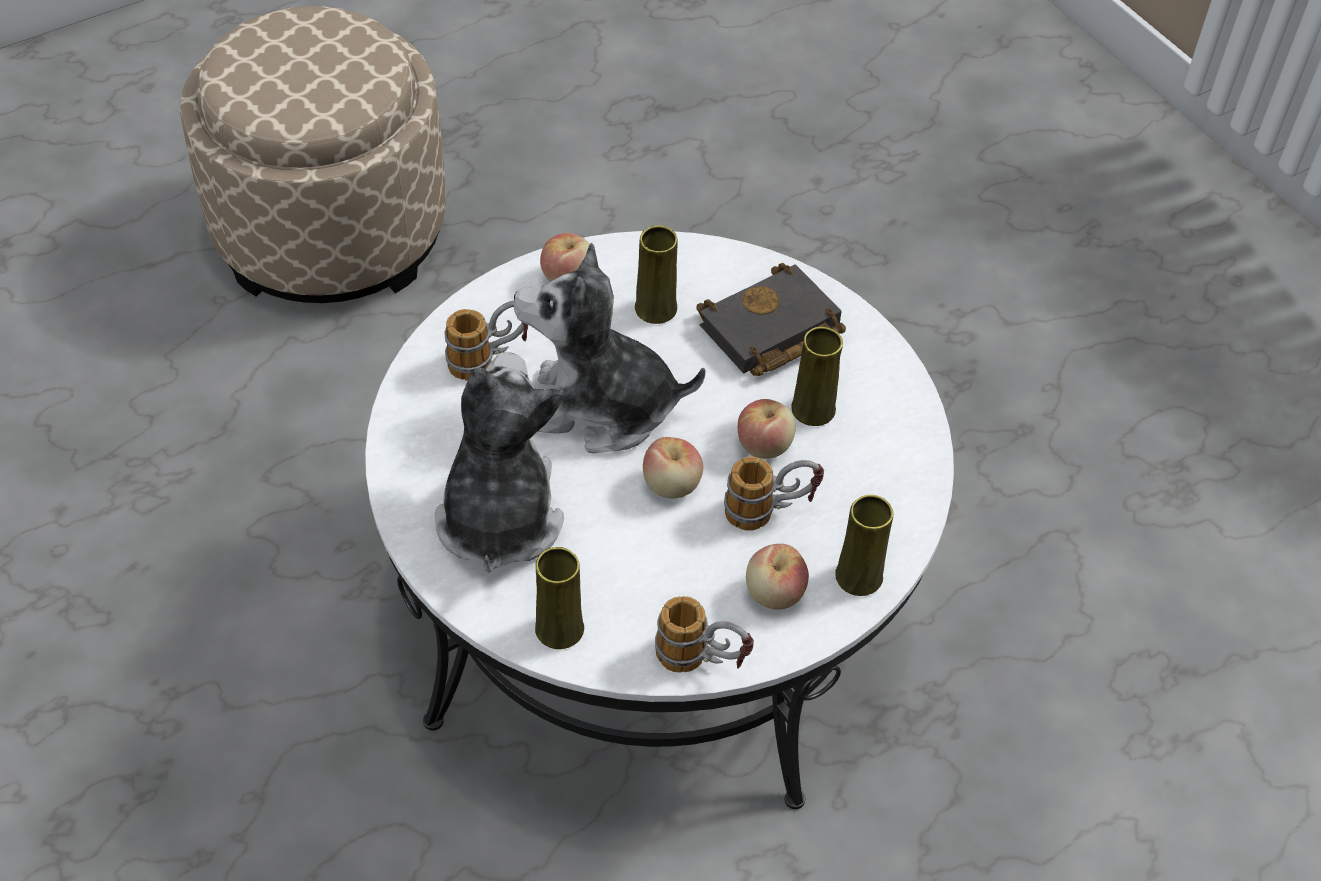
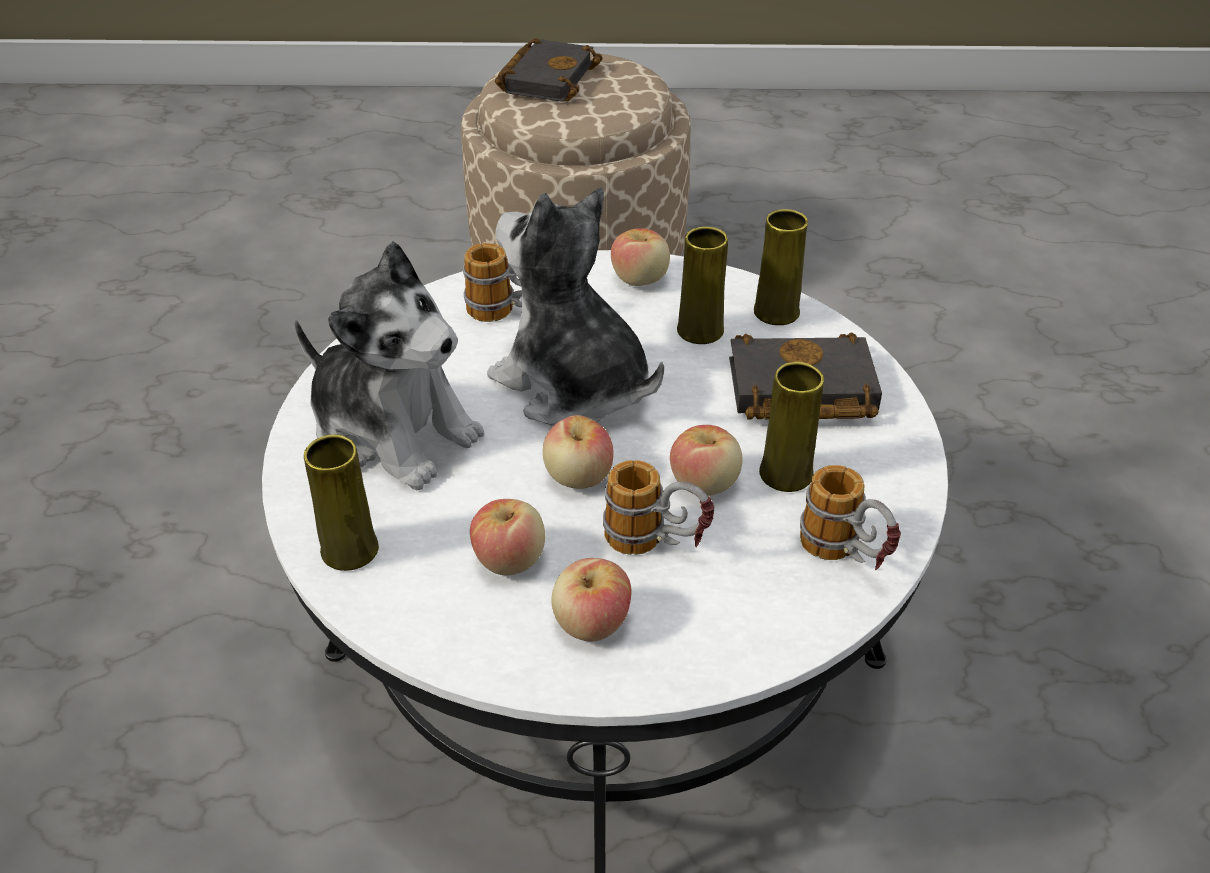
camera: 35 degrees right, 10 degrees down
(265, 65) = (546, 77): none -> black book
(498, 517) = (393, 432): plush toy -> plush toy turned 90 degrees clockwise
(679, 575) = (509, 559): none -> apple
(702, 661) = (455, 650): mug -> mug (845, 557)
(858, 576) = (699, 652): yellow vase -> yellow vase (776, 312)

